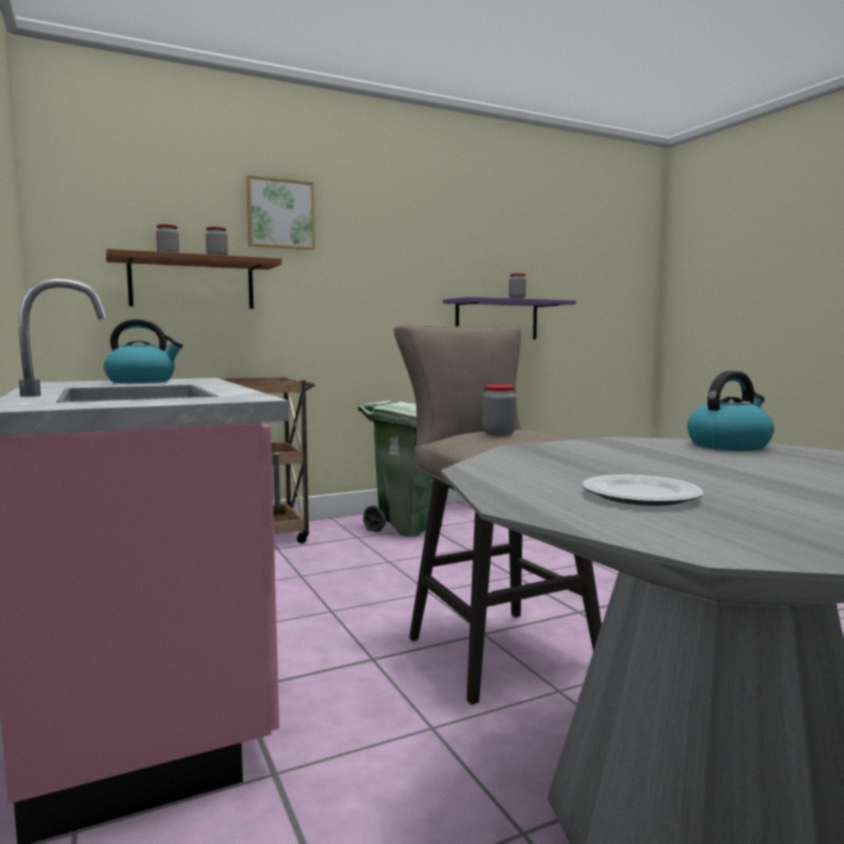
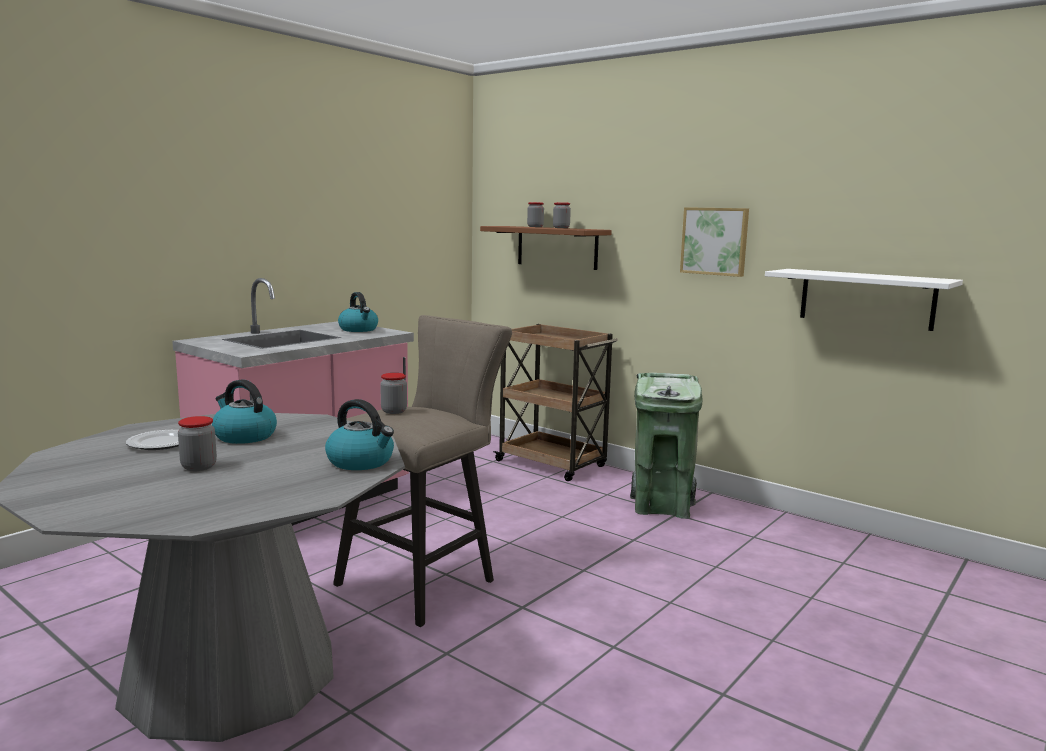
camera: 65 degrees right, 5 degrees up
(280, 214) = (624, 183): picture -> picture (715, 241)
(496, 320) = (866, 299): purple shelf -> white shelf
(517, 298) = (855, 275): jar -> jar (199, 467)
(607, 468) = (244, 436): none -> kettle

